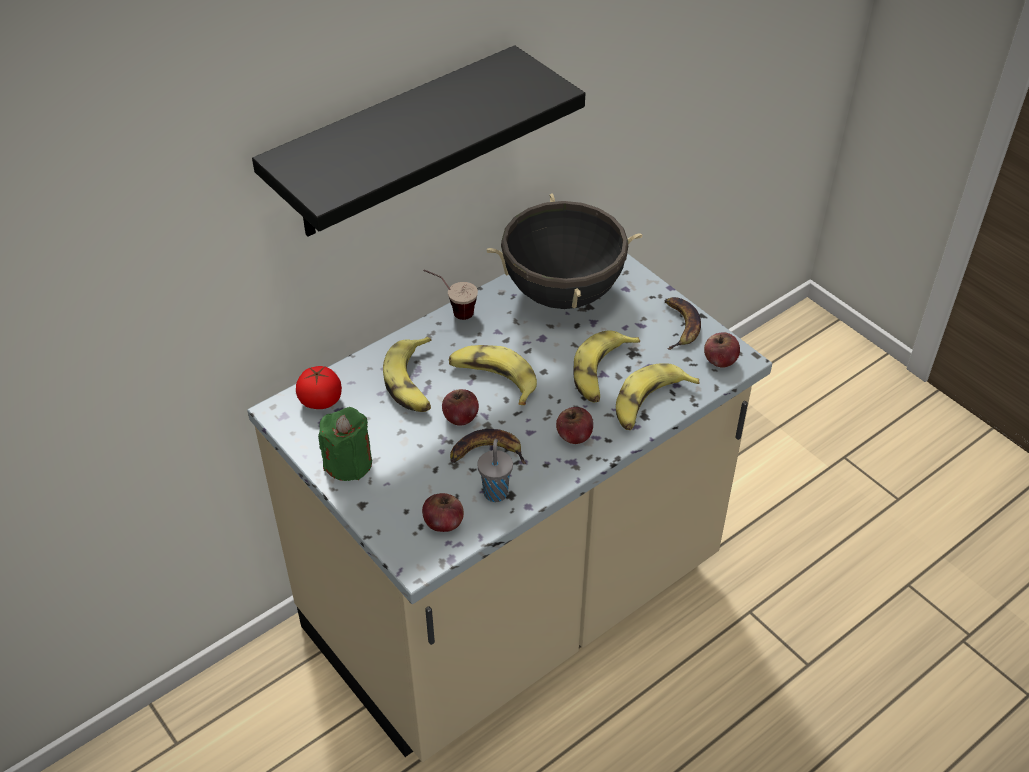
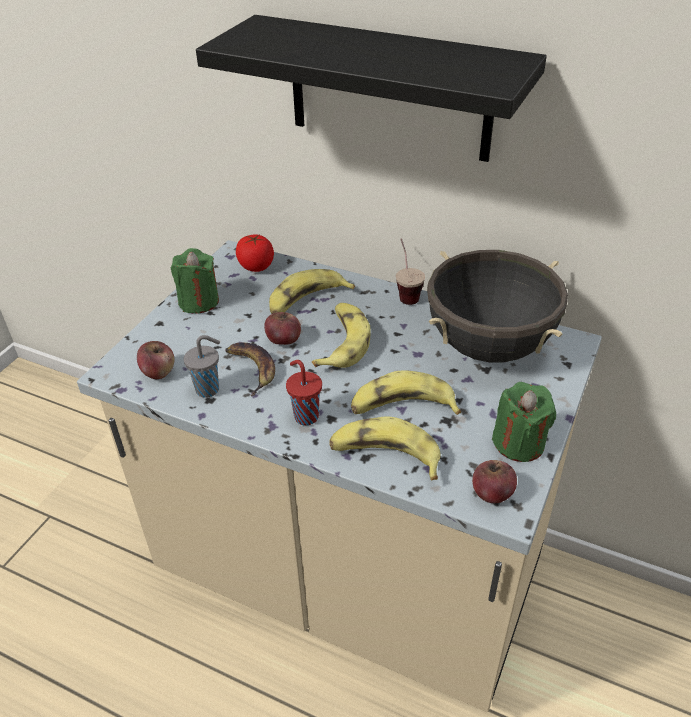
camera: 65 degrees right, 5 degrees down
(574, 436) = (305, 416): apple -> red cup
(680, 325) = (519, 443): banana -> green candle

